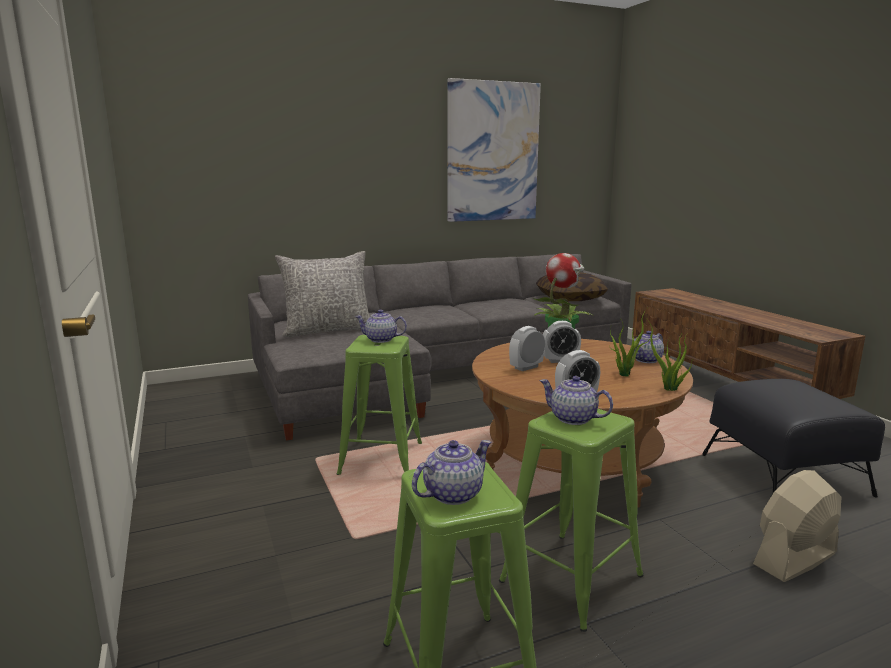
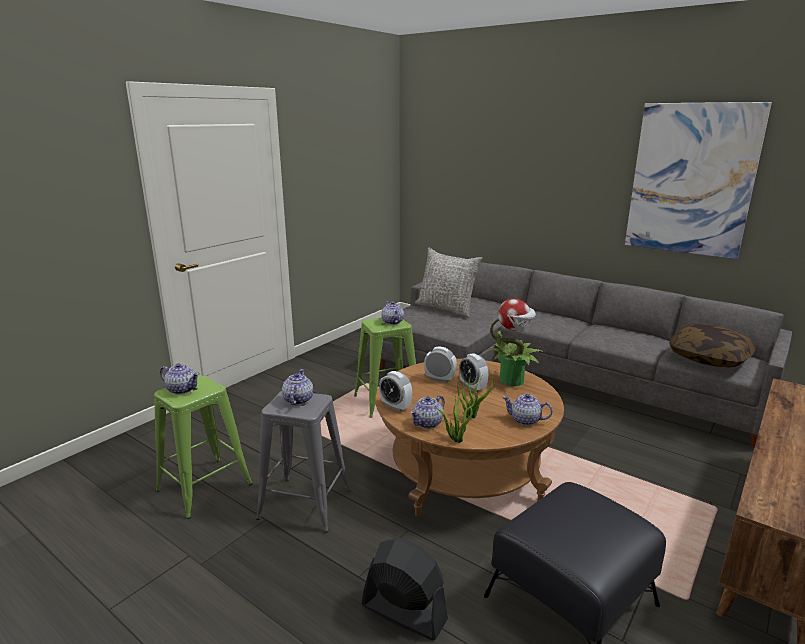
camera: 60 degrees right, 5 degrees up
(572, 578) = (305, 504): green stool -> grey stool
(627, 392) = (428, 423): none -> teapot
(794, 559) = (403, 612): beige fan -> black fan

